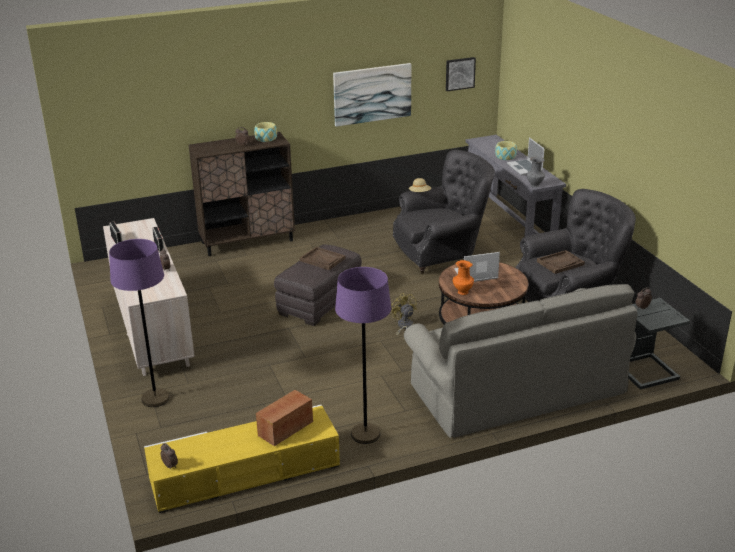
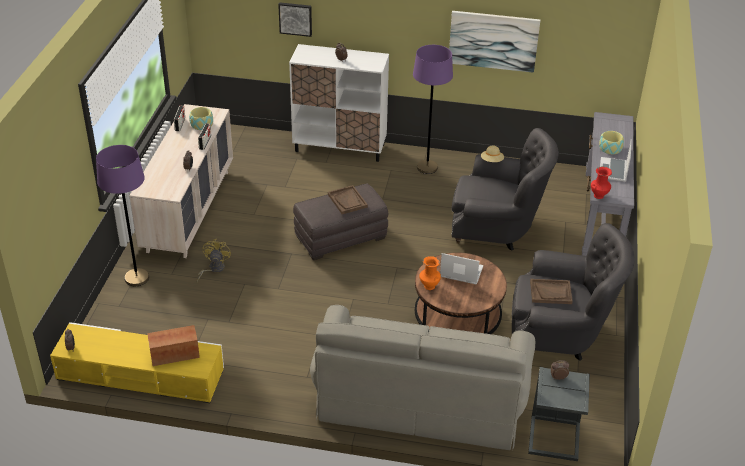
camera: 30 degrees right, 10 degrees up
(247, 241) = (340, 148): brown cabinet -> white cabinet
(266, 138) = (369, 58): bowl -> bowl (202, 124)
(365, 434) = (256, 384): purple floor lamp -> purple floor lamp (427, 167)
(403, 327) = (386, 293): yellow fan -> yellow fan (213, 269)
(459, 73) = (598, 42): picture -> picture (295, 18)
(534, 185) = (599, 195): grey vase -> red vase

